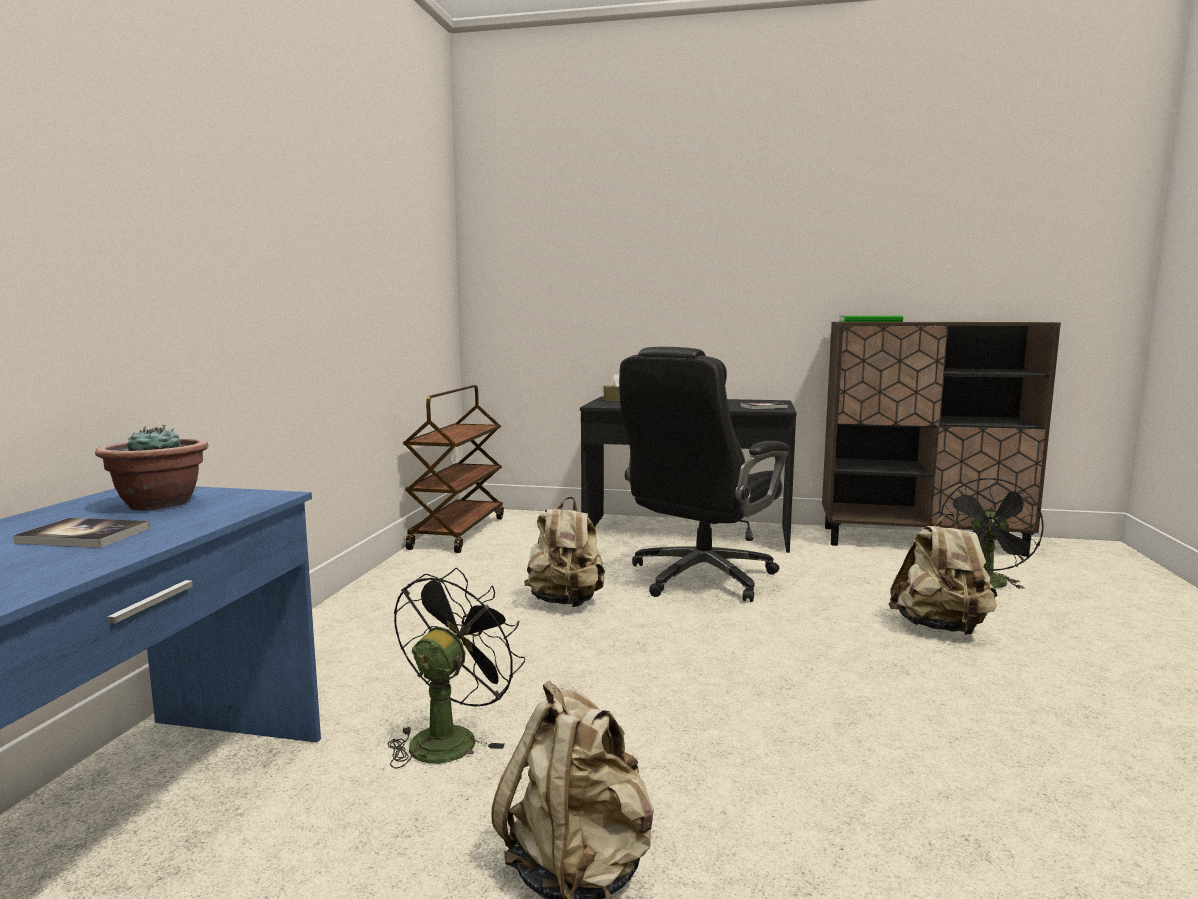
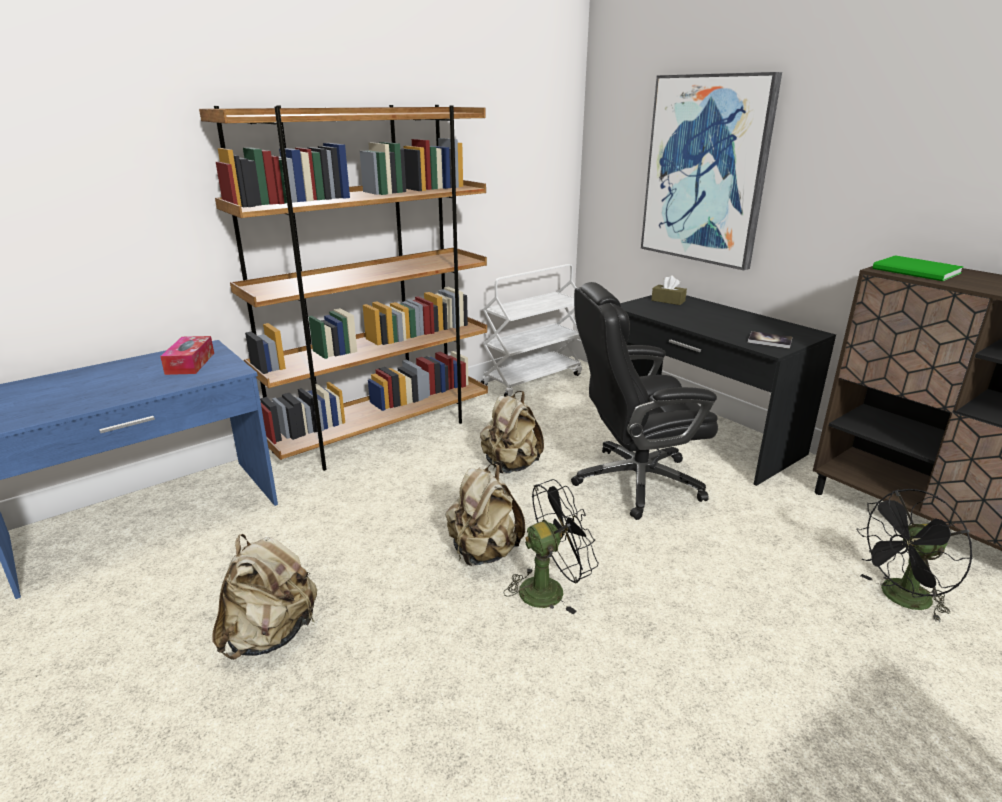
camera: 40 degrees right, 15 degrees up
(84, 535) = (129, 381): book -> none
(158, 504) = (190, 363): potted plant -> tissue box
(350, 621) = (382, 433): none -> brown bookcase
(450, 737) = (323, 532): black fan -> black fan (550, 588)
(457, 532) = (532, 380): brown cart -> white cart
(626, 267) = (706, 170): none -> picture
(940, 628) = (755, 616): beige backpack -> beige backpack (483, 552)

